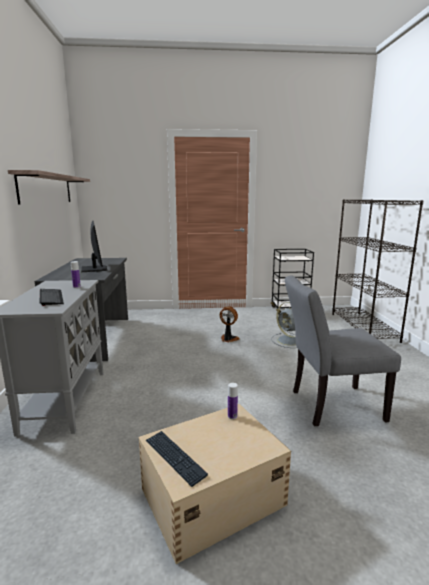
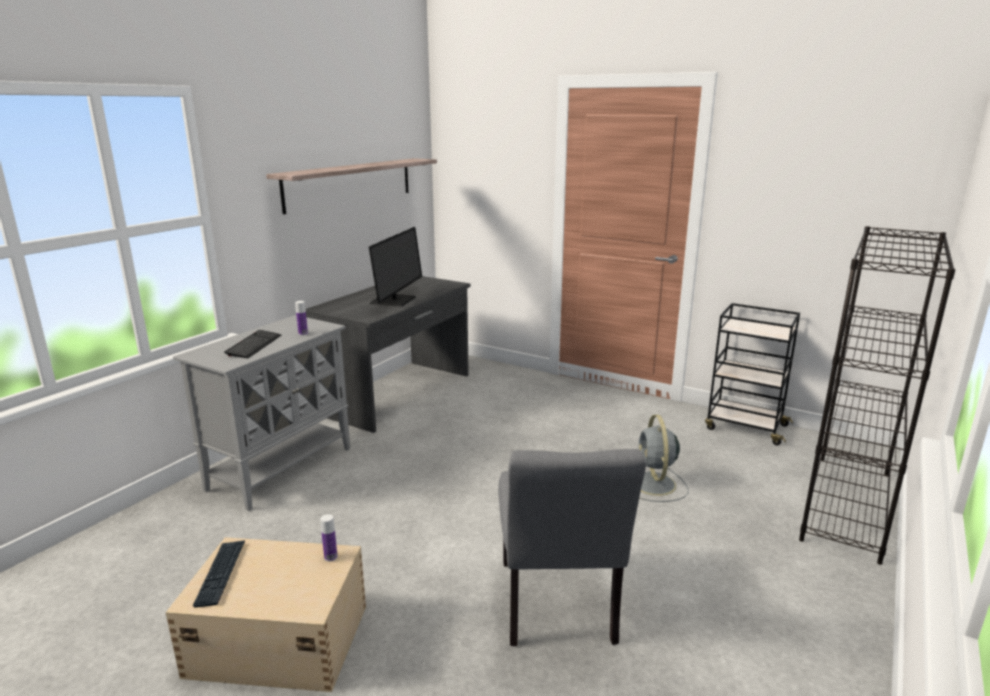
camera: 35 degrees right, 5 degrees up
(228, 339) = (561, 450): fan -> none
(329, 405) = (558, 609): grey chair -> grey chair turned 120 degrees counterclockwise

